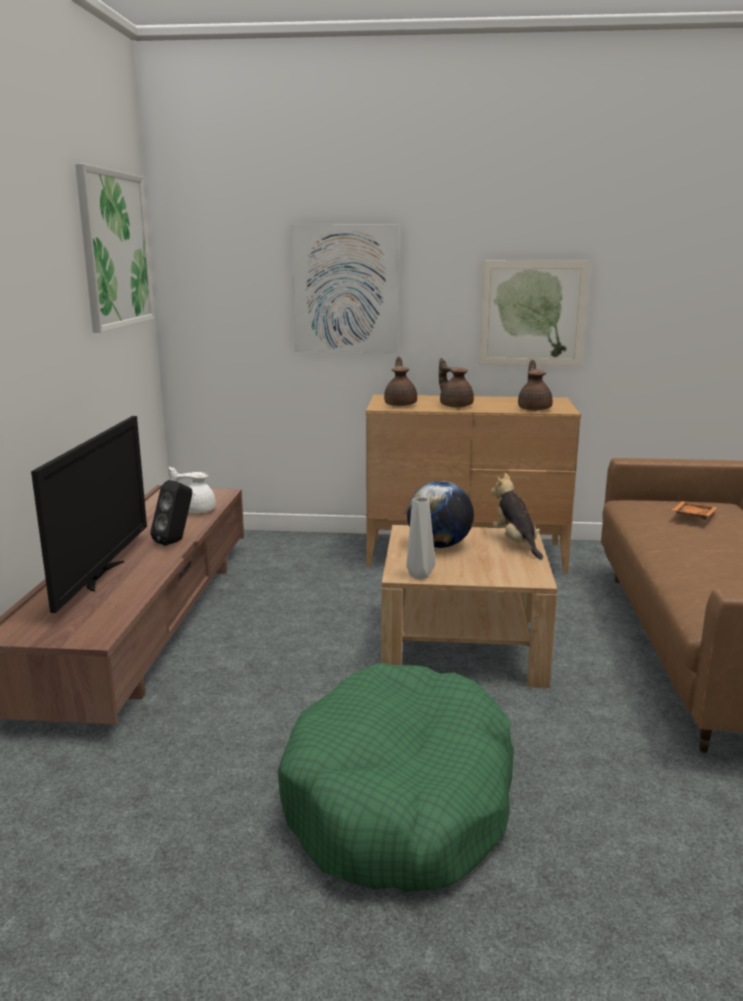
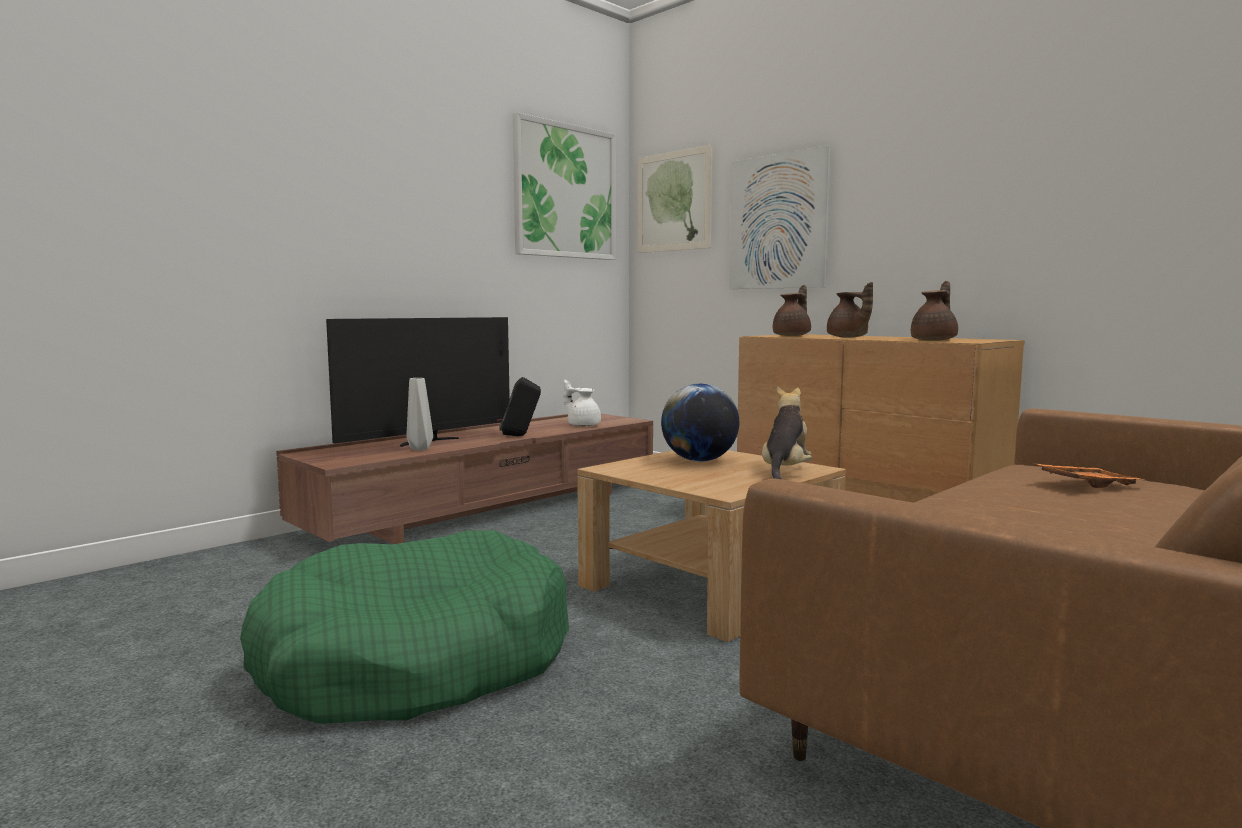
camera: 40 degrees right, 10 degrees down
(421, 575) = (621, 471): grey vase -> grey vase (420, 449)
(455, 405) = (848, 337): brown teapot -> brown teapot turned 150 degrees clockwise
(533, 313) = (982, 232): picture -> picture (673, 201)

